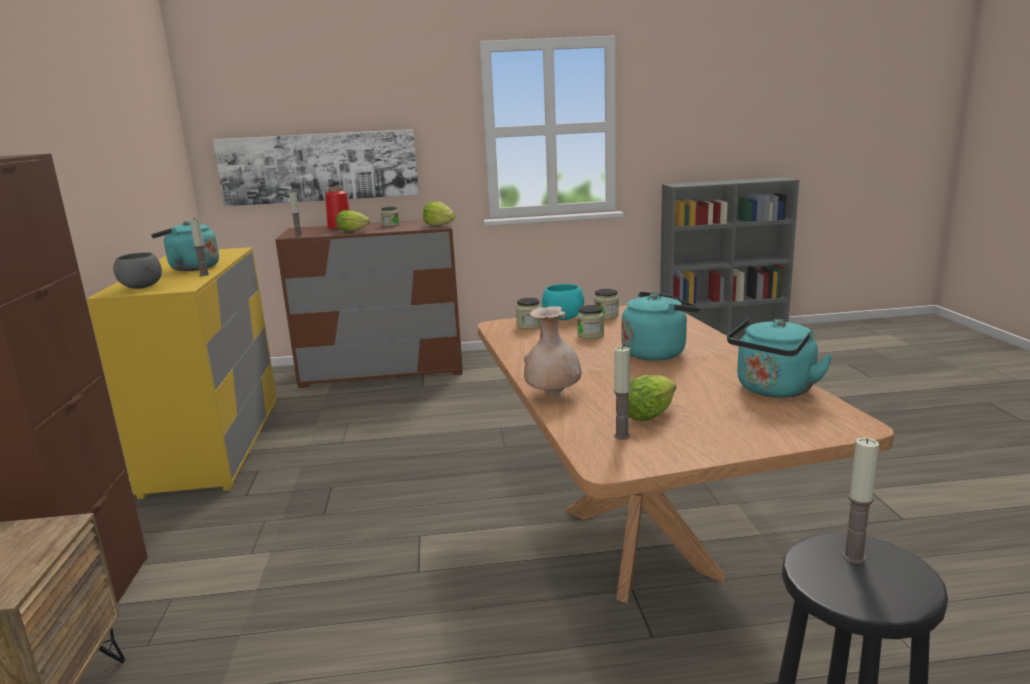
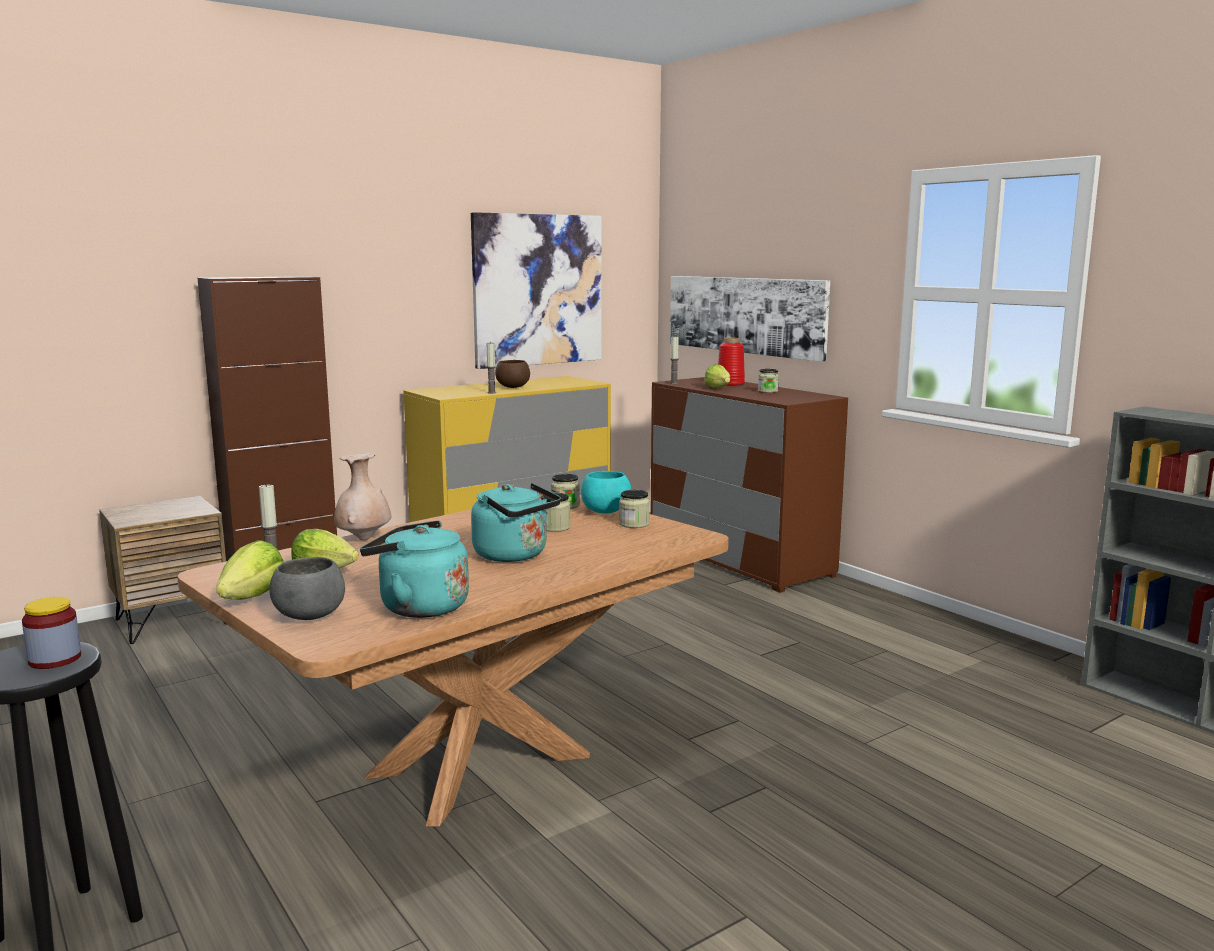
camera: 60 degrees right, 5 degrees down
(133, 161) = (538, 290): none -> picture
(141, 287) = (440, 391): grey bowl -> grey bowl (309, 616)
(191, 268) = (512, 387): turquoise kettle -> brown bowl
(439, 225) = (791, 401): lettuce -> lettuce (252, 597)
(853, 557) = (55, 659): candle -> jar

